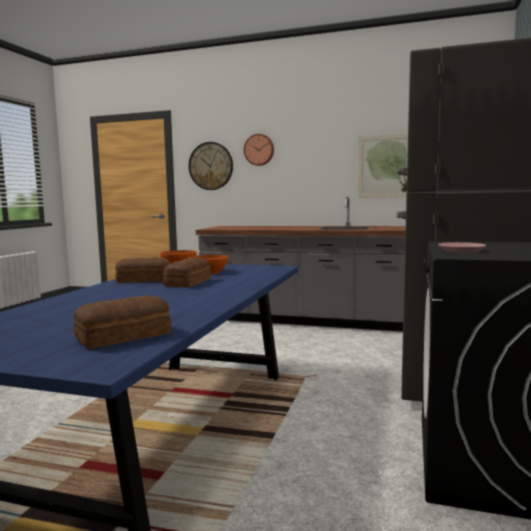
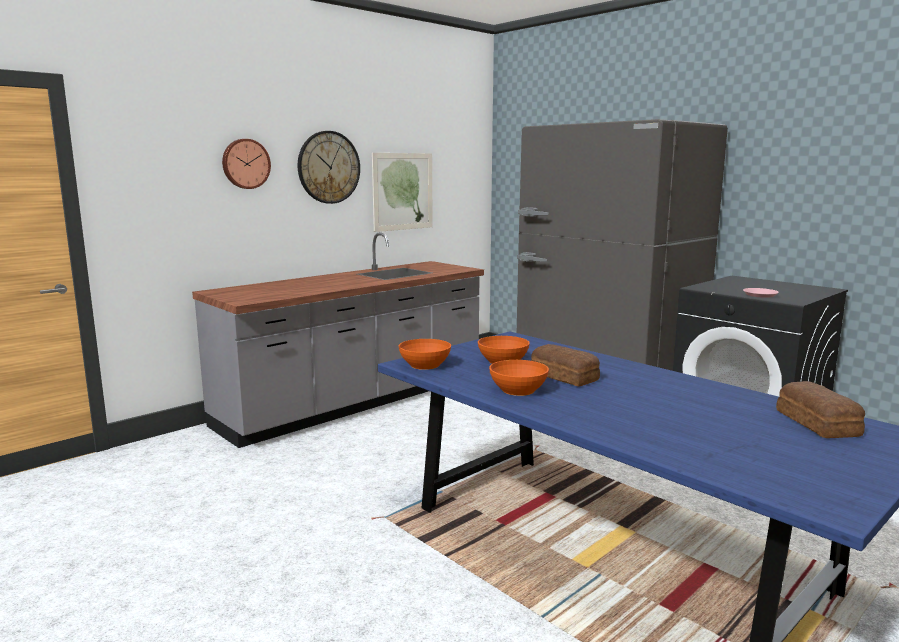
camera: 60 degrees left, 5 degrees up
(143, 280) = (517, 390): bread -> orange bowl
(211, 166) = (162, 188): wall clock -> wall clock (328, 167)

